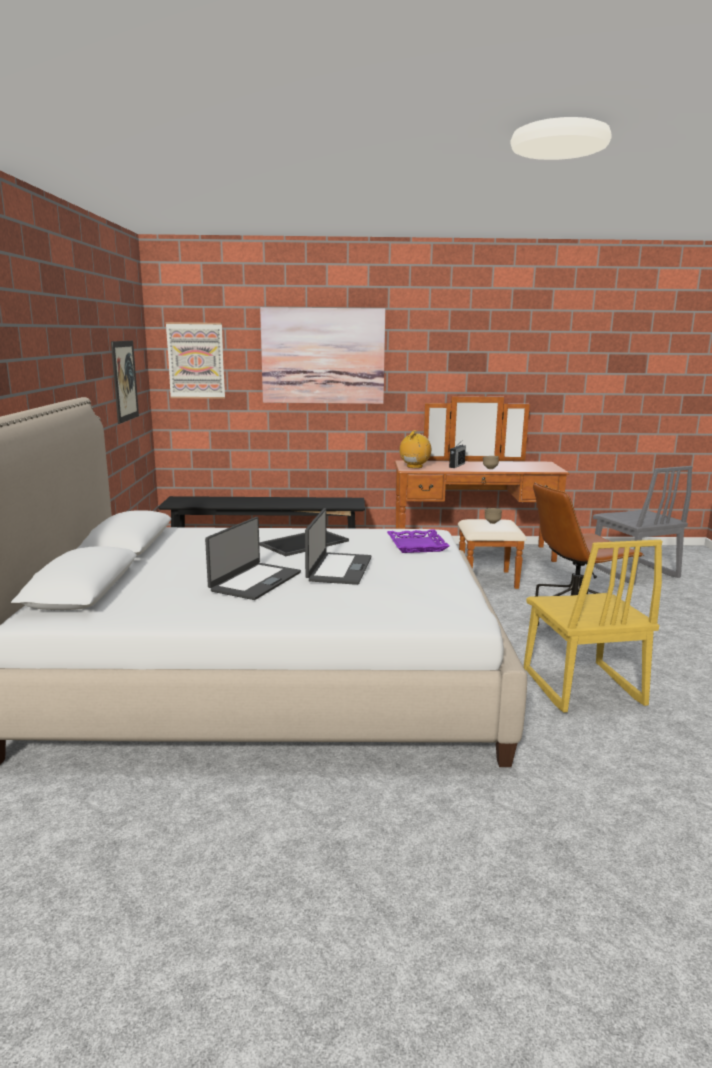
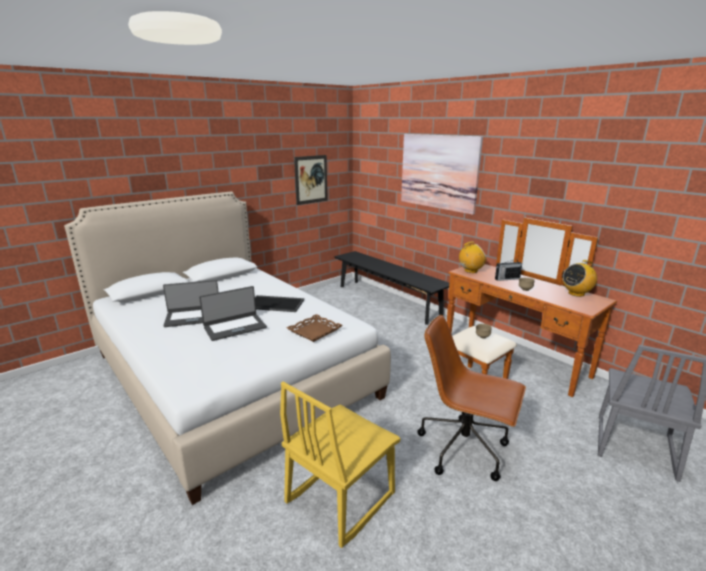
camera: 50 degrees right, 5 degrees up
(196, 360) = (372, 168): picture -> none
(417, 545) = (315, 331): purple tray -> brown tray
(523, 463) = (576, 293): none -> radio

